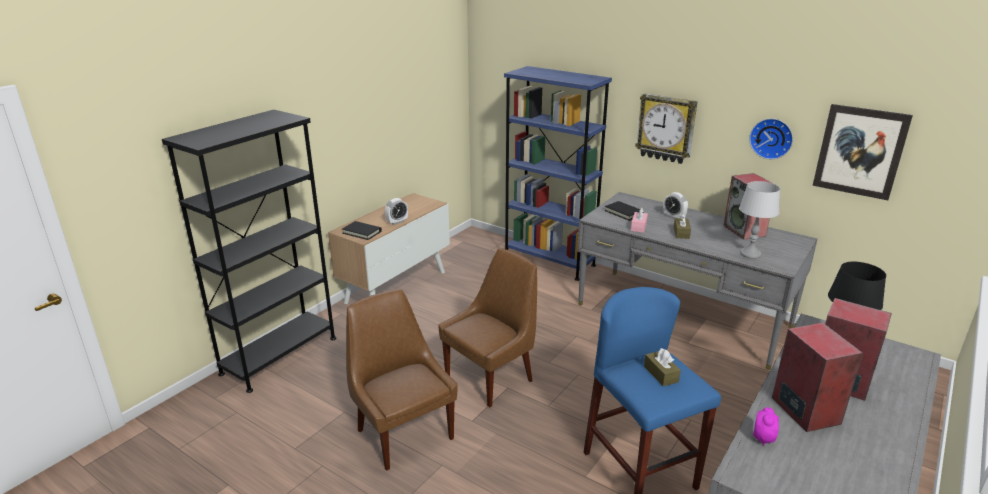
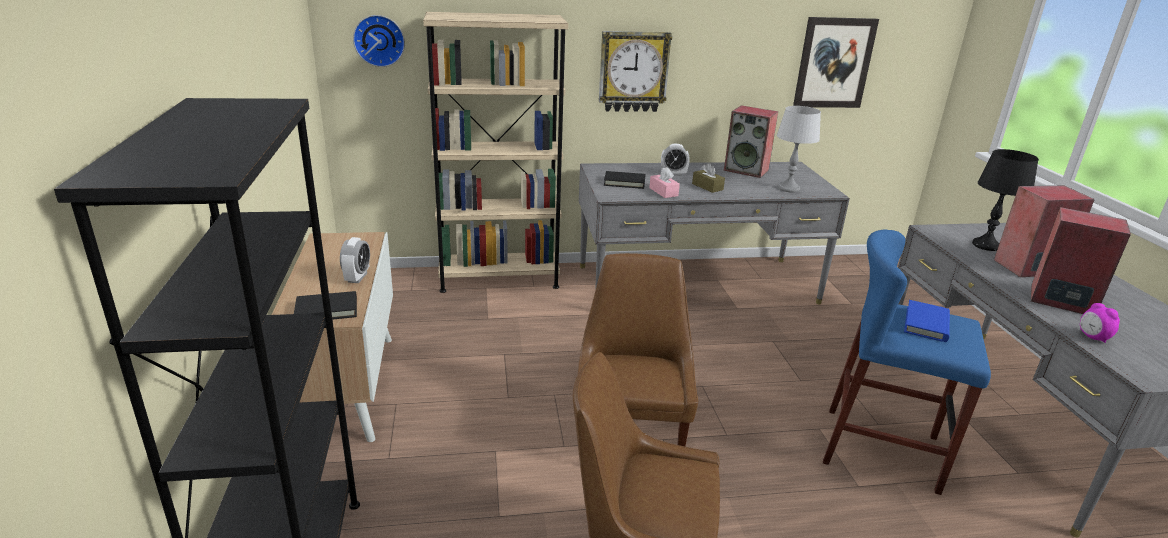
camera: 45 degrees left, 0 degrees up
(549, 261) = (499, 278): blue bookcase -> beige bookcase
(661, 374) = (926, 324): brown tissue box -> blue book
(771, 138) = (751, 63): wall clock -> wall clock (379, 40)

